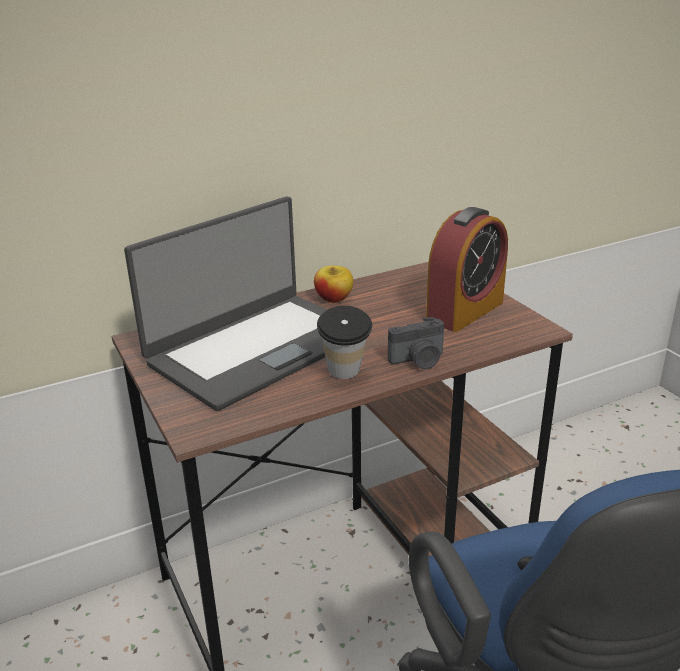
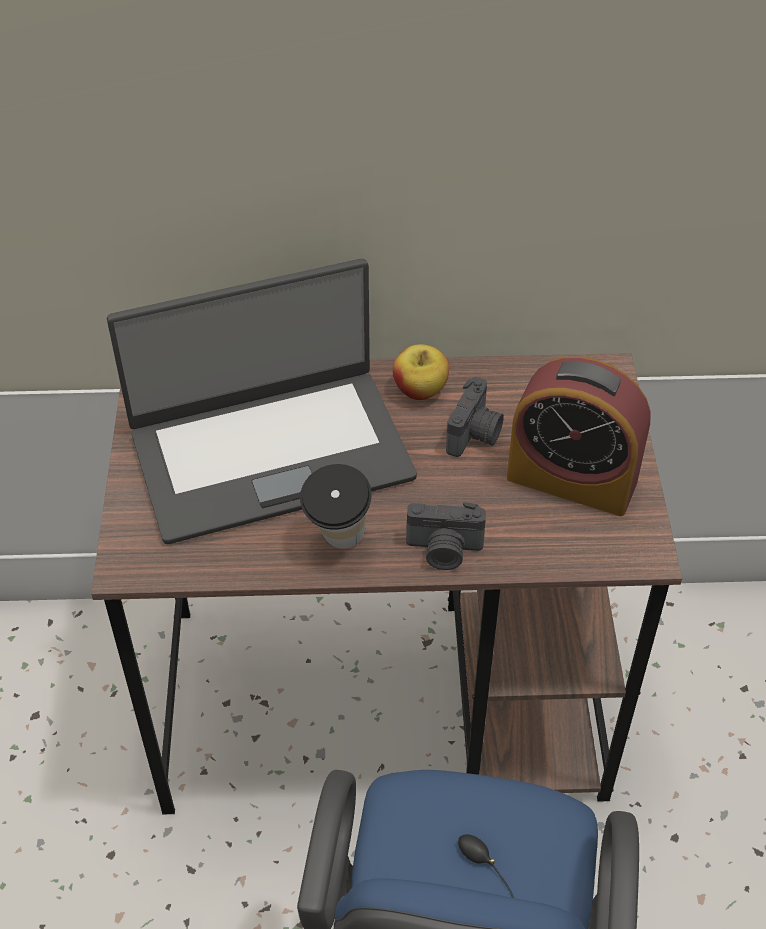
camera: 25 degrees right, 20 degrees up
(387, 308) = (475, 435): none -> camera
(465, 311) = (571, 479): alarm clock -> alarm clock turned 45 degrees clockwise

